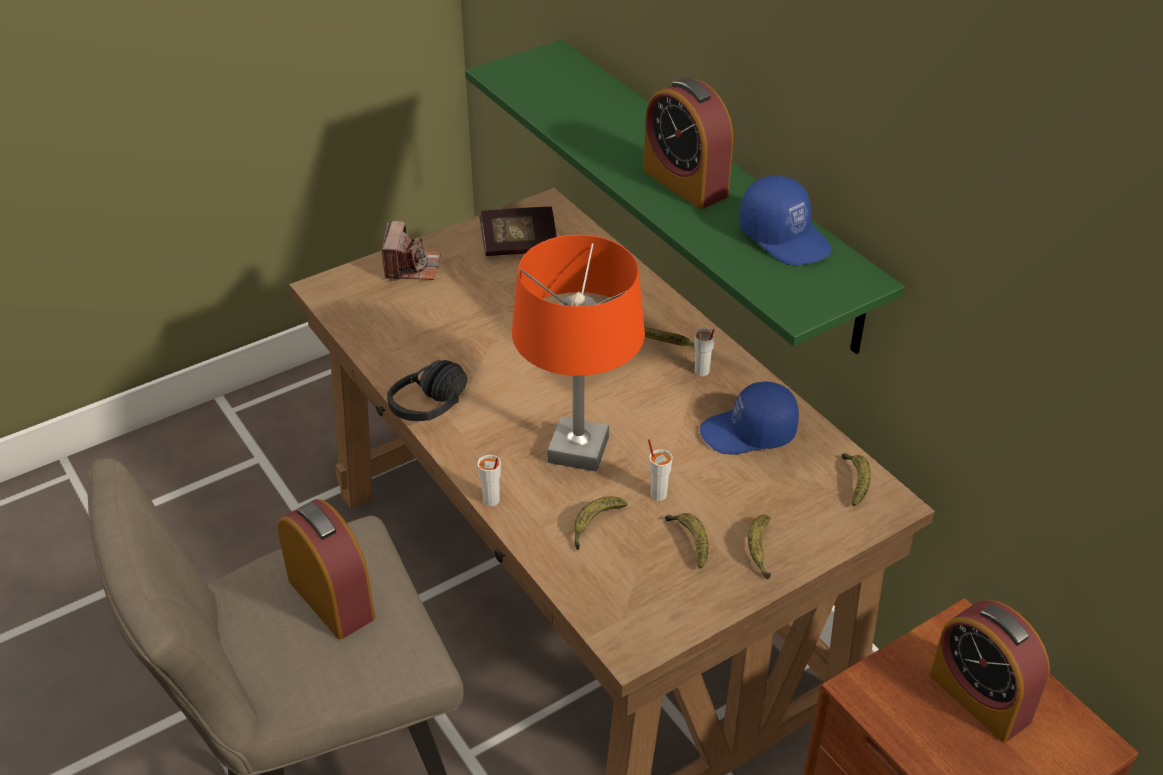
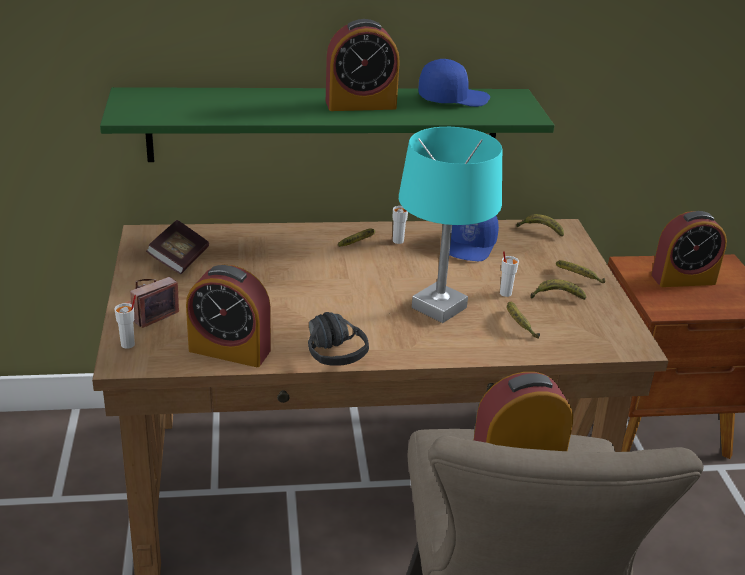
camera: 65 degrees left, 10 degrees down
(385, 338) = (229, 350): none -> alarm clock
(412, 267) = (147, 312): camera -> camera turned 75 degrees counterclockwise
(491, 500) = (465, 357): white cup -> white cup (128, 344)
(577, 450) = (438, 308): orange table lamp -> turquoise table lamp

